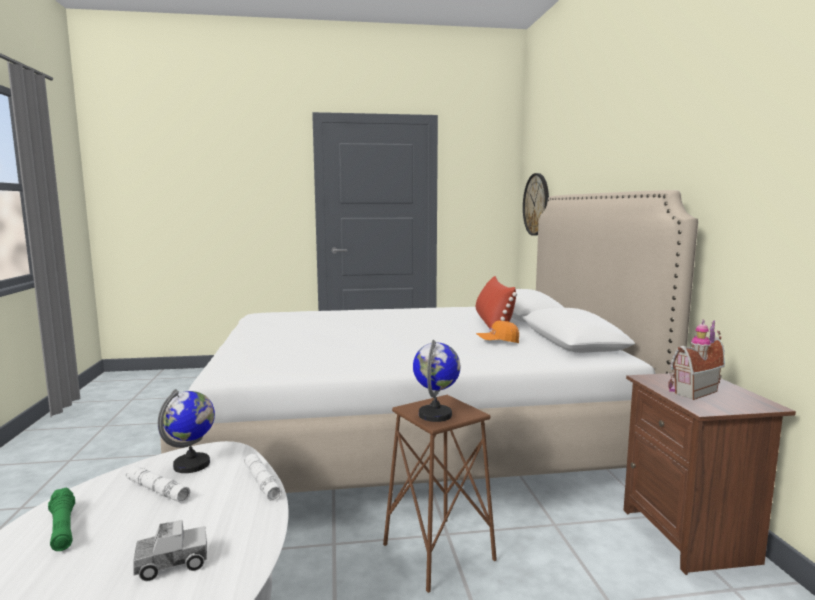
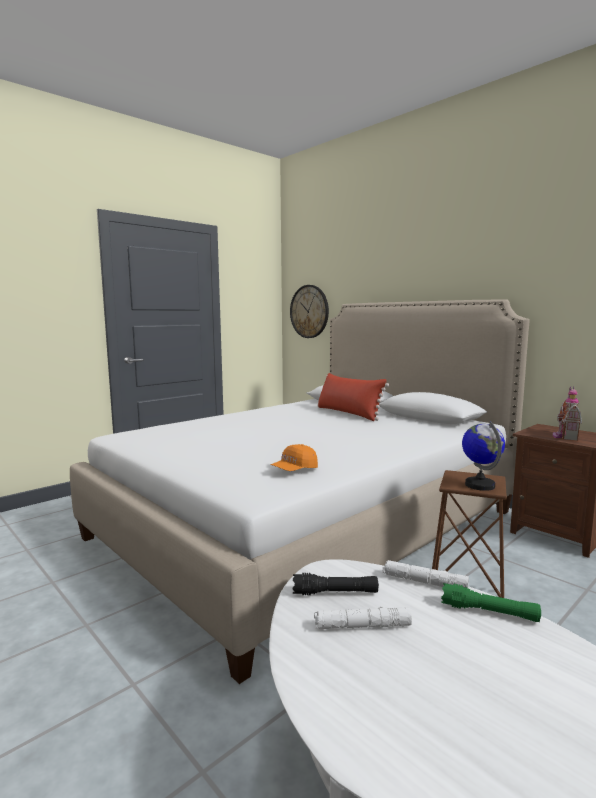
camera: 35 degrees left, 0 degrees up
(62, 528) = (366, 701): green flashlight -> green flashlight (489, 612)
(172, 563) = (521, 671): toy truck -> none
(192, 465) = (335, 593): globe -> black flashlight
(498, 342) = (390, 426): orange cap -> orange cap (294, 470)

